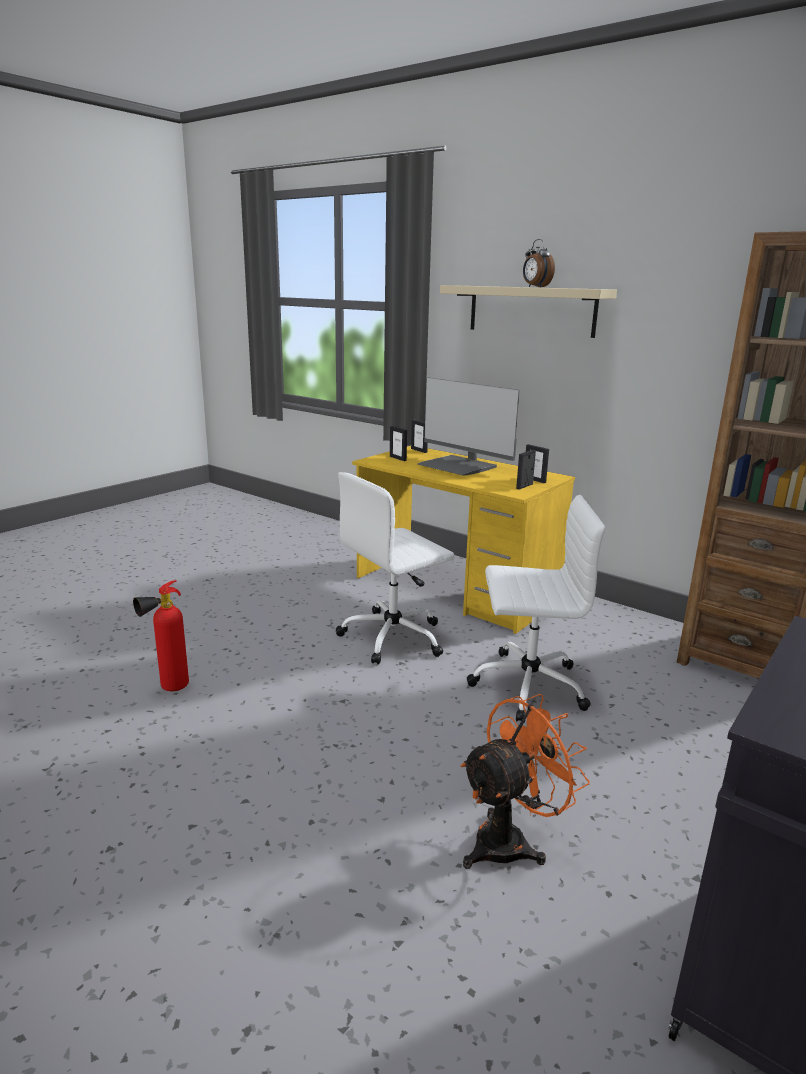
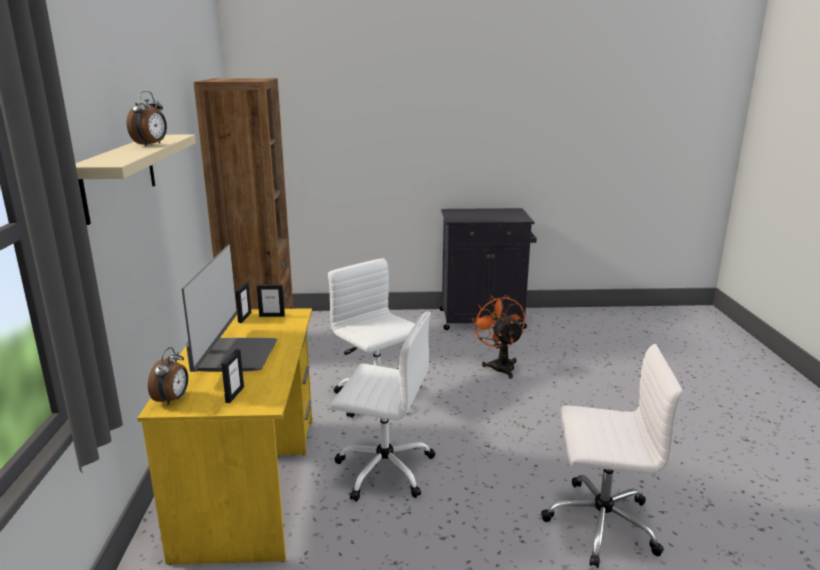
camera: 130 degrees left, 0 degrees up
(169, 689) = (599, 523): fire extinguisher -> white office chair
(419, 450) = (173, 399): picture frame -> alarm clock
(510, 840) = (500, 365): orange fan -> orange fan turned 60 degrees clockwise

